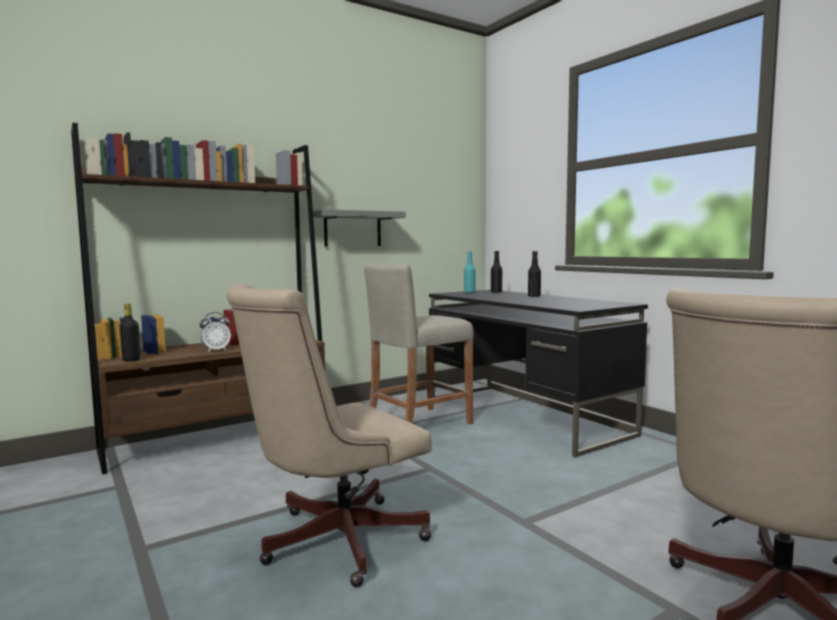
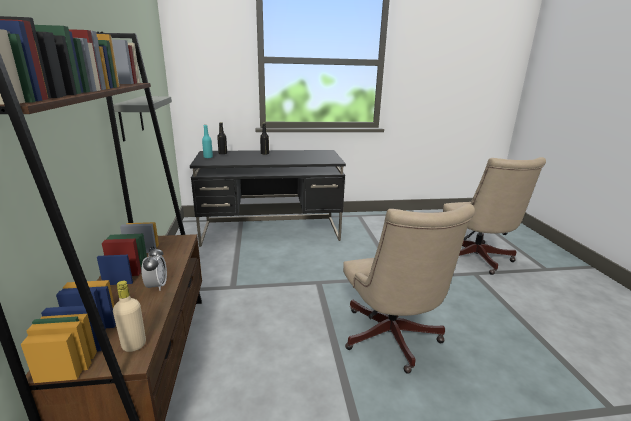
camera: 65 degrees left, 15 degrees up
(131, 360) = (134, 345): black bottle -> beige bottle
(419, 423) = (241, 264): beige stool -> none

